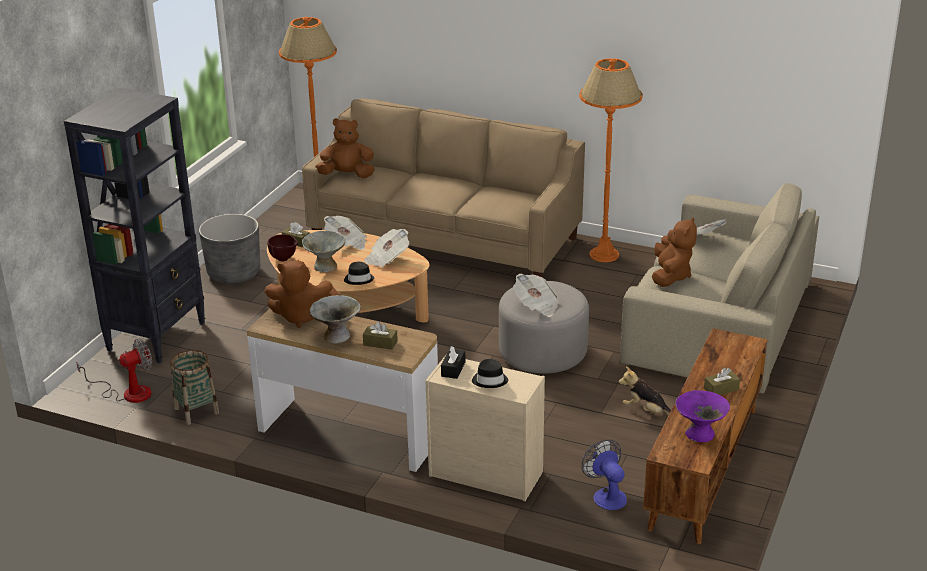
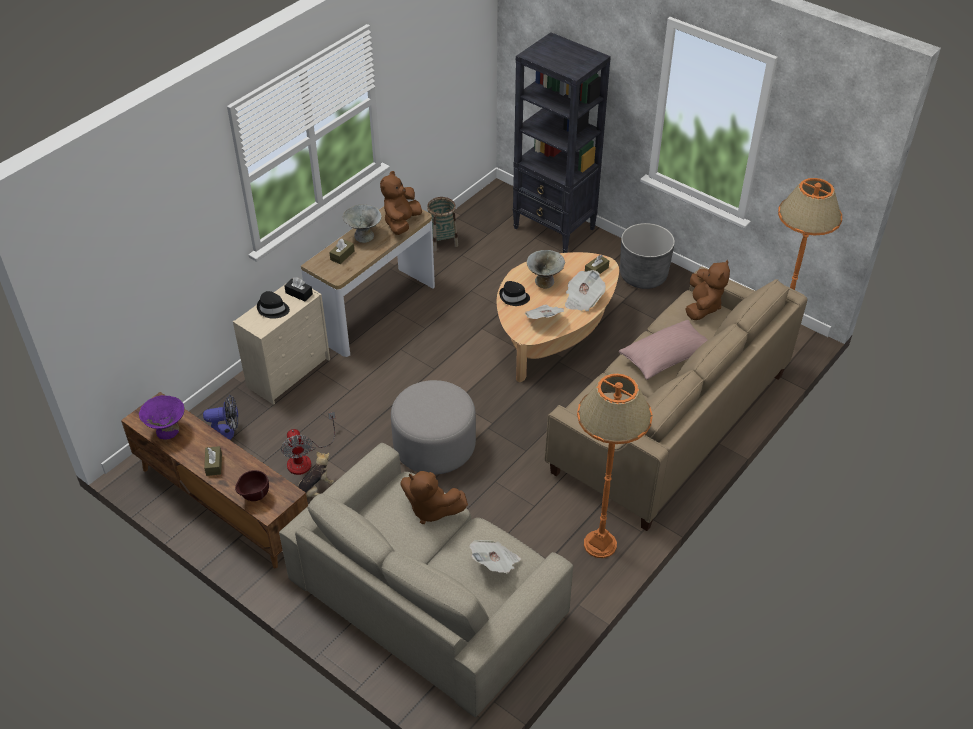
camera: 105 degrees right, 15 degrees up
(128, 393) = (481, 212): fan -> fan (305, 459)
(284, 259) = (566, 260): brown bowl -> brown bowl (254, 497)
(427, 184) = (666, 358): none -> pink pillow
(536, 306) = (421, 398): newspaper -> none

